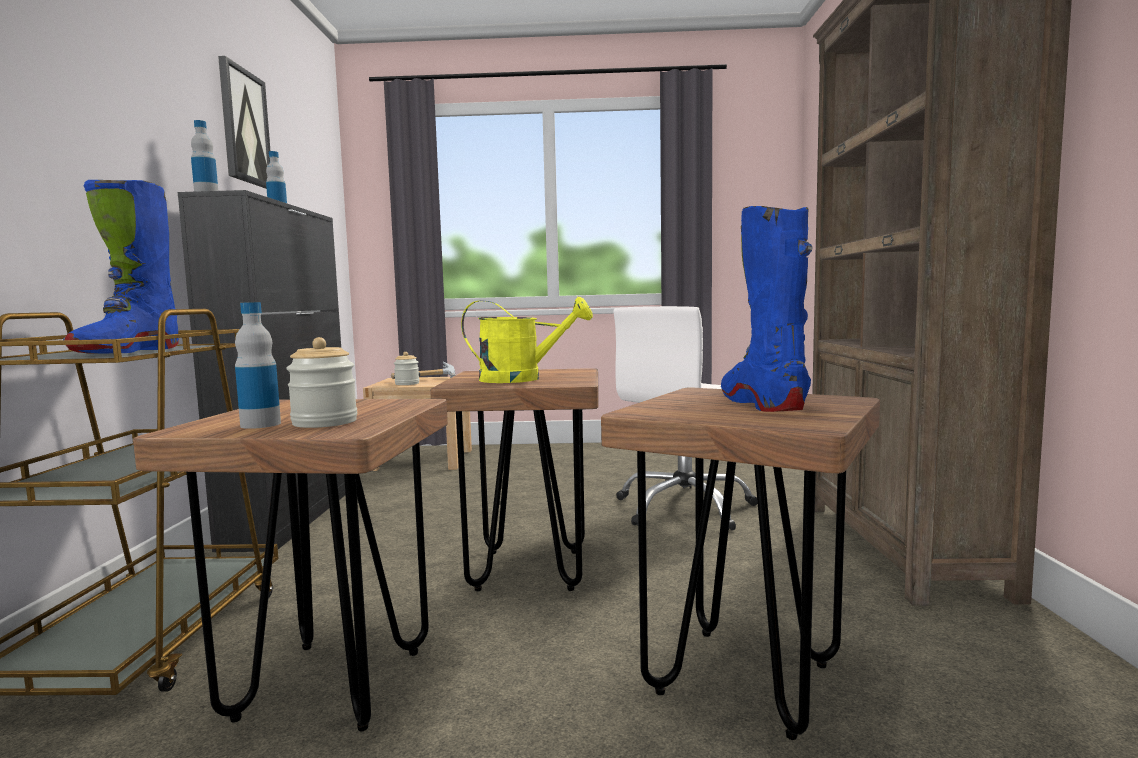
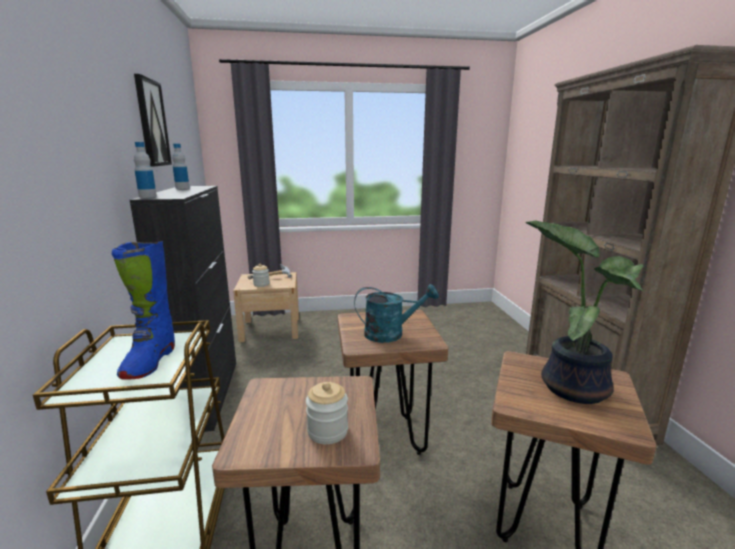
camera: 10 degrees left, 10 degrees up
(260, 424) = (286, 437): bottle -> none
(522, 379) = (391, 334): yellow watering can -> turquoise watering can
(685, 508) = (454, 372): white office chair -> none
(762, 404) = (573, 386): blue boot -> potted plant

